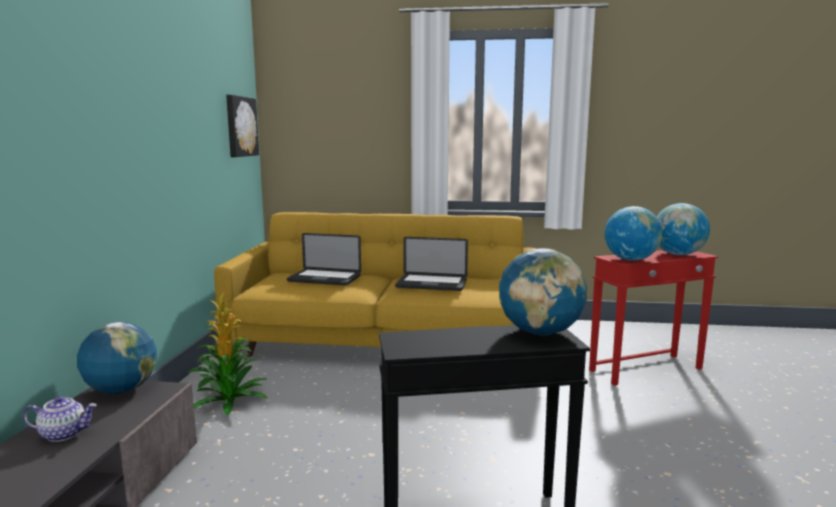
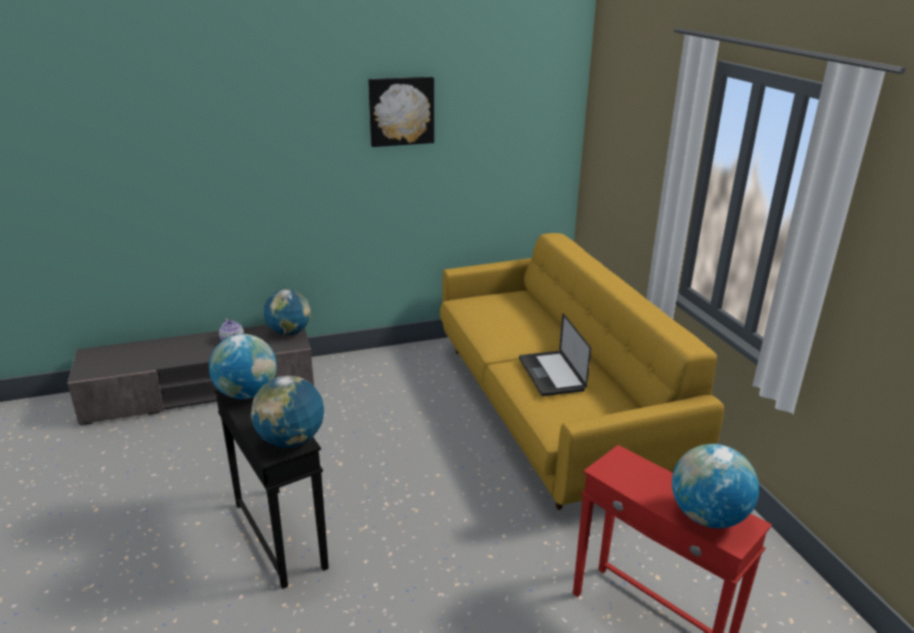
camera: 65 degrees right, 15 degrees up
(229, 401) = (378, 376): potted plant -> none
(240, 126) = (537, 138): picture -> picture (401, 111)
(324, 279) = (512, 318): laptop -> none
(630, 259) = (623, 474): globe -> globe (247, 393)

